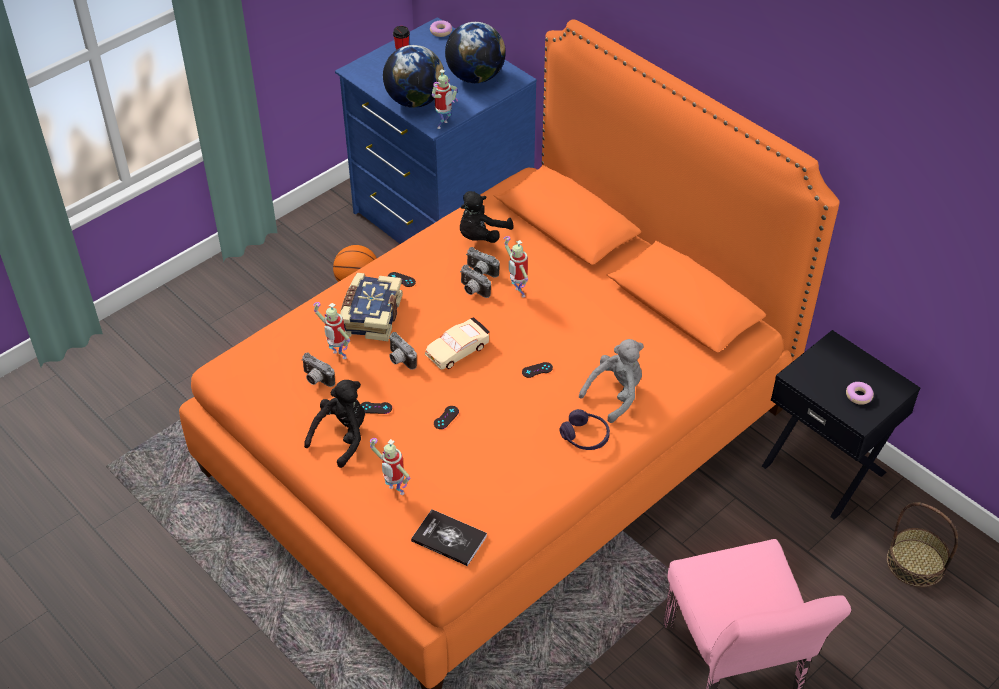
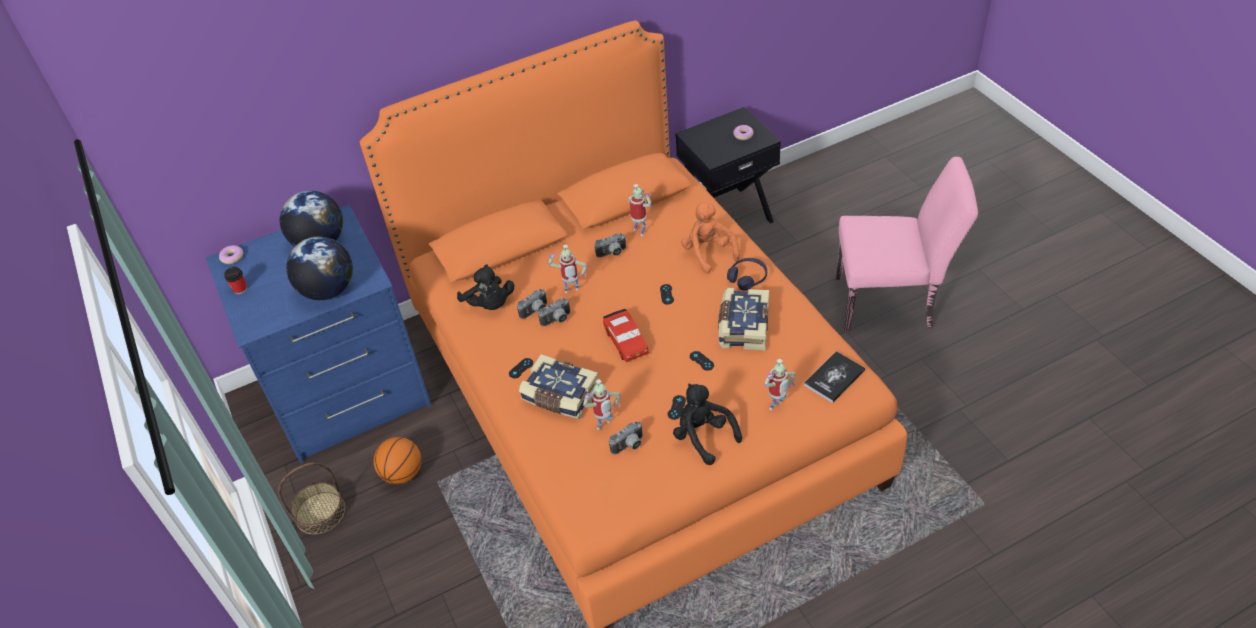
camera: 70 degrees left, 0 degrees up
(399, 360) = (625, 382): camera -> camera (612, 254)
(444, 125) = (378, 274): toy robot -> toy robot (640, 231)
(457, 350) = (626, 341): beige toy car -> red toy car
(505, 444) = (742, 327): none -> book
(616, 394) = (708, 253): grey plush toy -> orange plush toy
(916, 563) = (819, 193): basket -> basket (320, 512)

